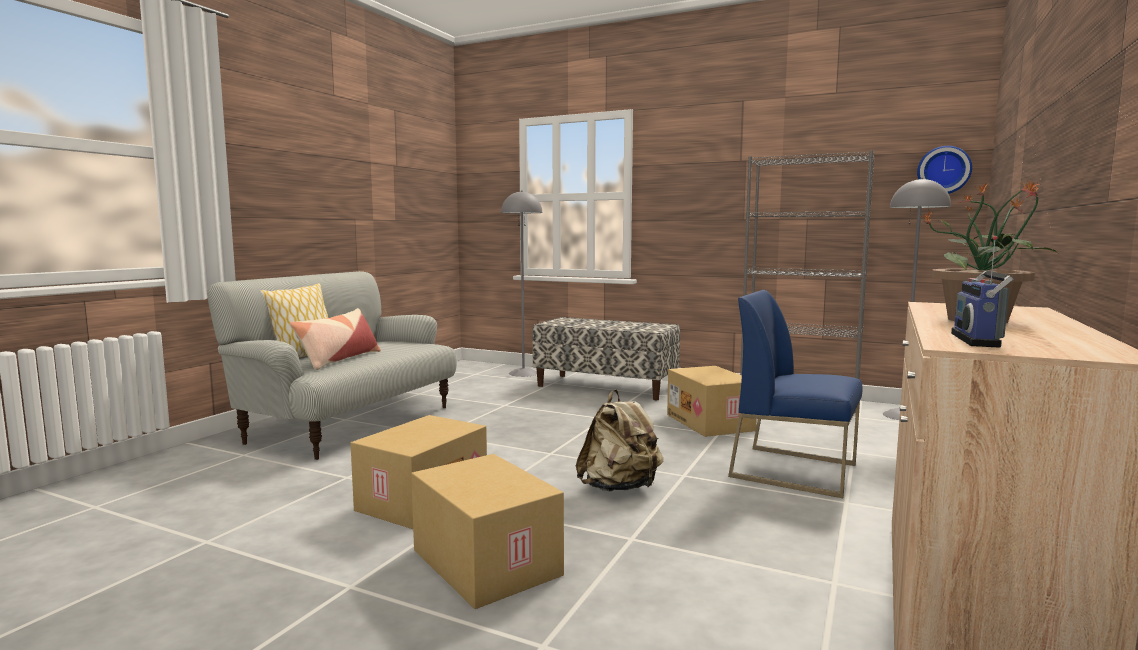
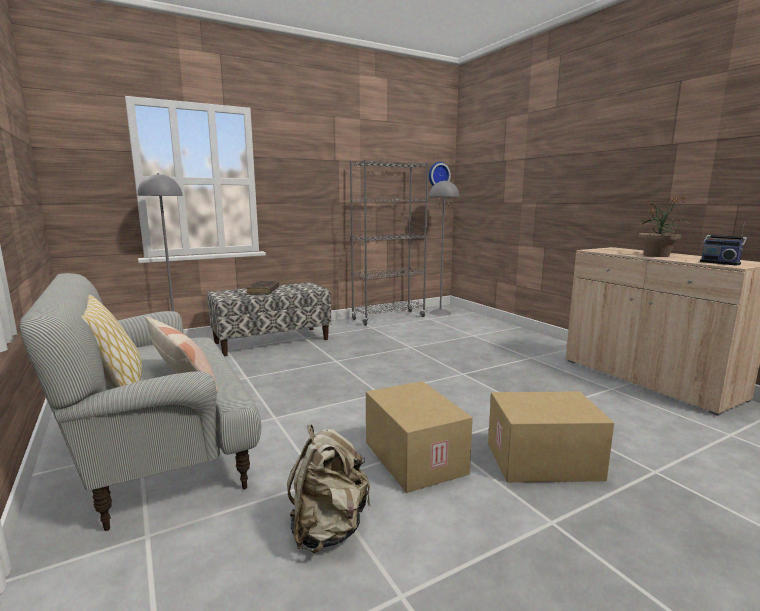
camera: 55 degrees left, 5 degrees up
(598, 324) = (263, 291): none -> brown book
(619, 488) = (463, 393): beige backpack -> beige backpack (328, 529)
(711, 422) = (390, 342): cardboard box -> none
(795, 470) = (484, 352): blue chair -> none

